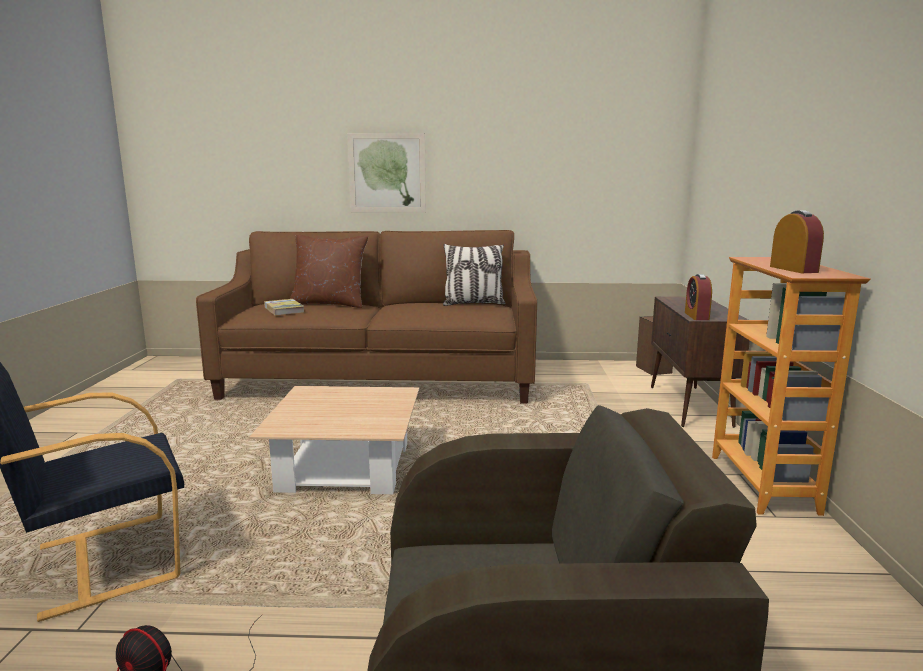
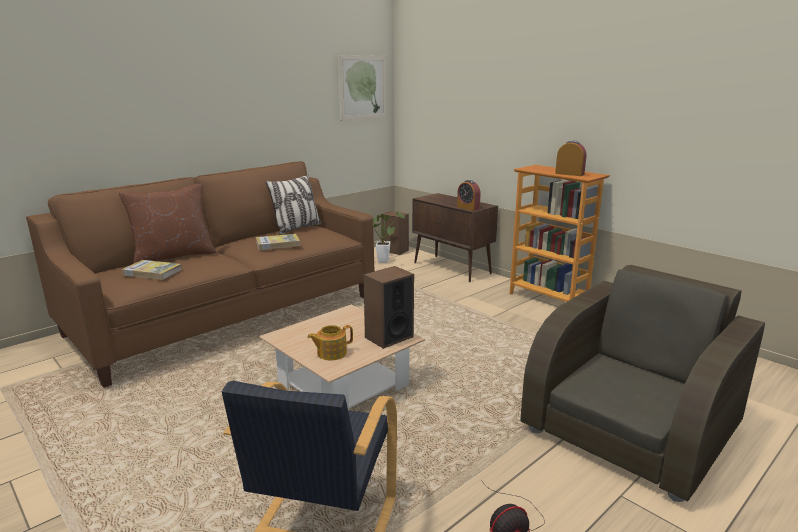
camera: 45 degrees left, 5 degrees up
(303, 417) = (331, 353): none -> teapot
(376, 424) = (388, 337): none -> speaker
(387, 173) = (174, 117): picture -> picture (363, 87)
(418, 311) = (278, 244): none -> book
(619, 375) = (383, 260): none -> potted plant

